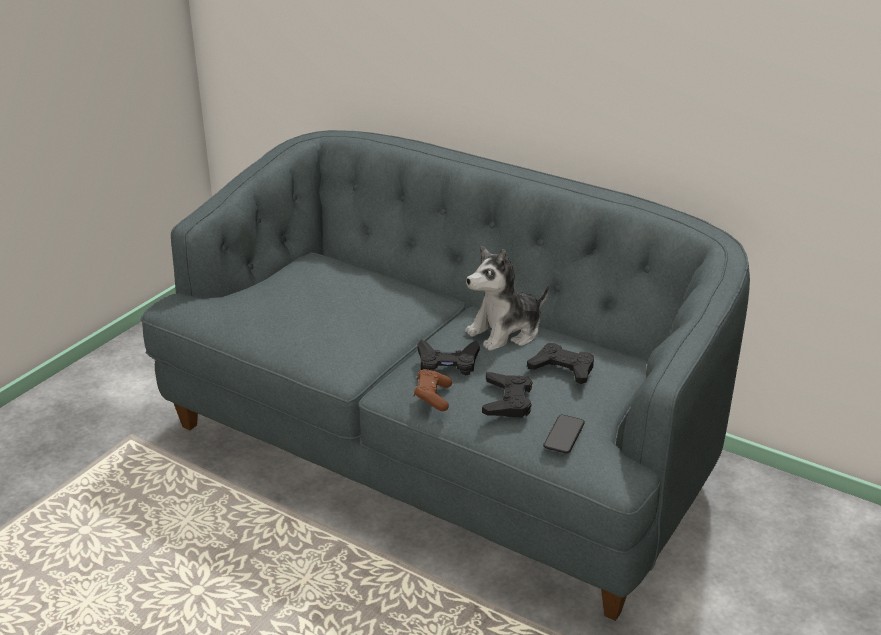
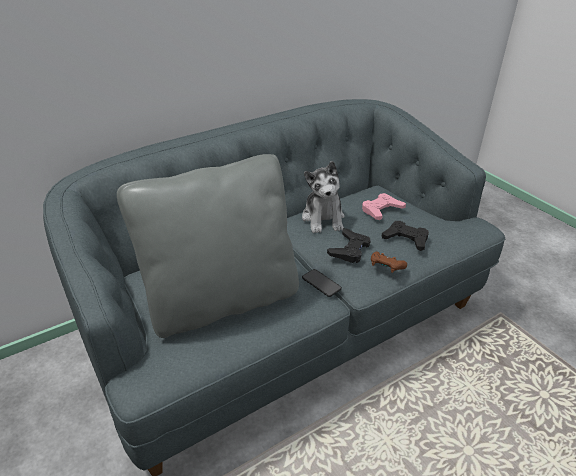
camera: 65 degrees left, 5 degrees up
(300, 308) = (222, 300): none -> grey pillow
(562, 369) = (381, 210): black game controller -> pink game controller
(564, 435) = (446, 231): phone -> phone (321, 283)

